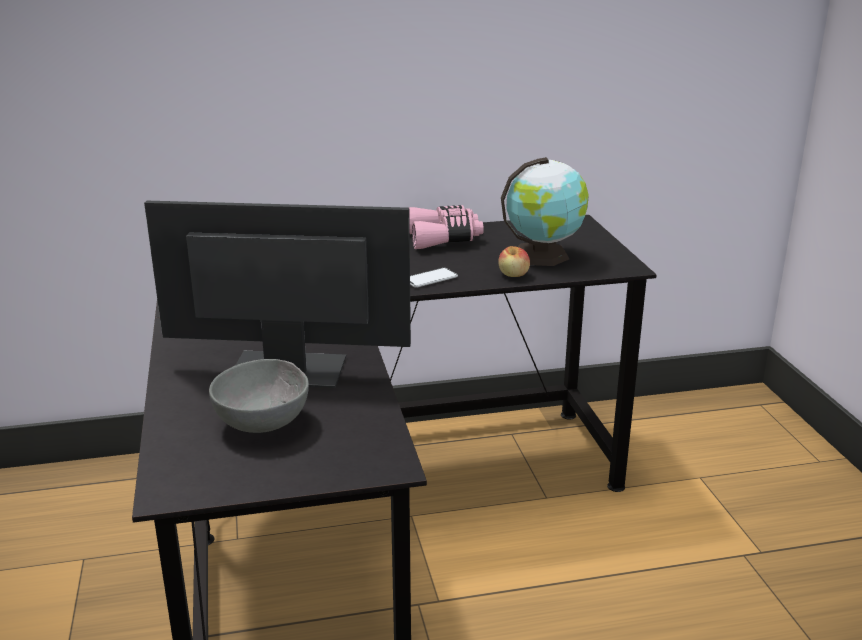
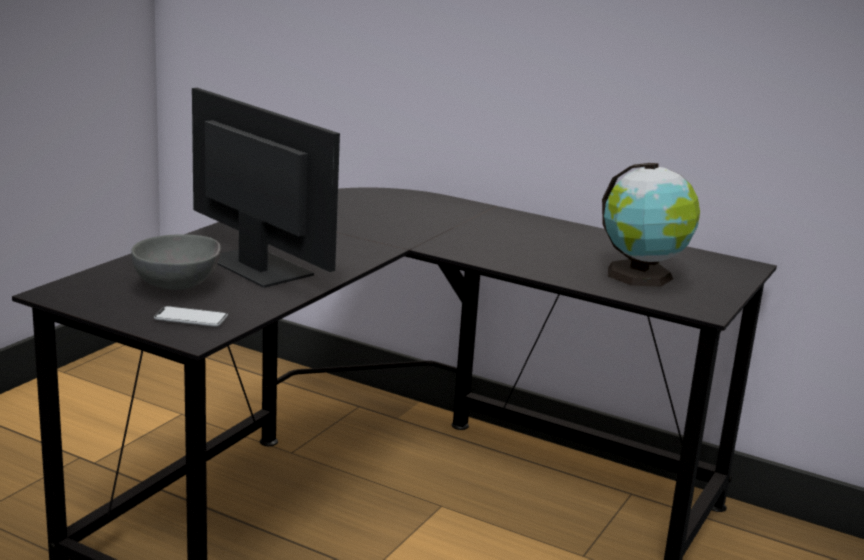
camera: 40 degrees right, 5 degrees down
(430, 279) = (496, 256): phone -> phone (191, 318)
(444, 238) = (578, 236): pink binoculars -> none
(513, 274) = (576, 278): apple -> none

